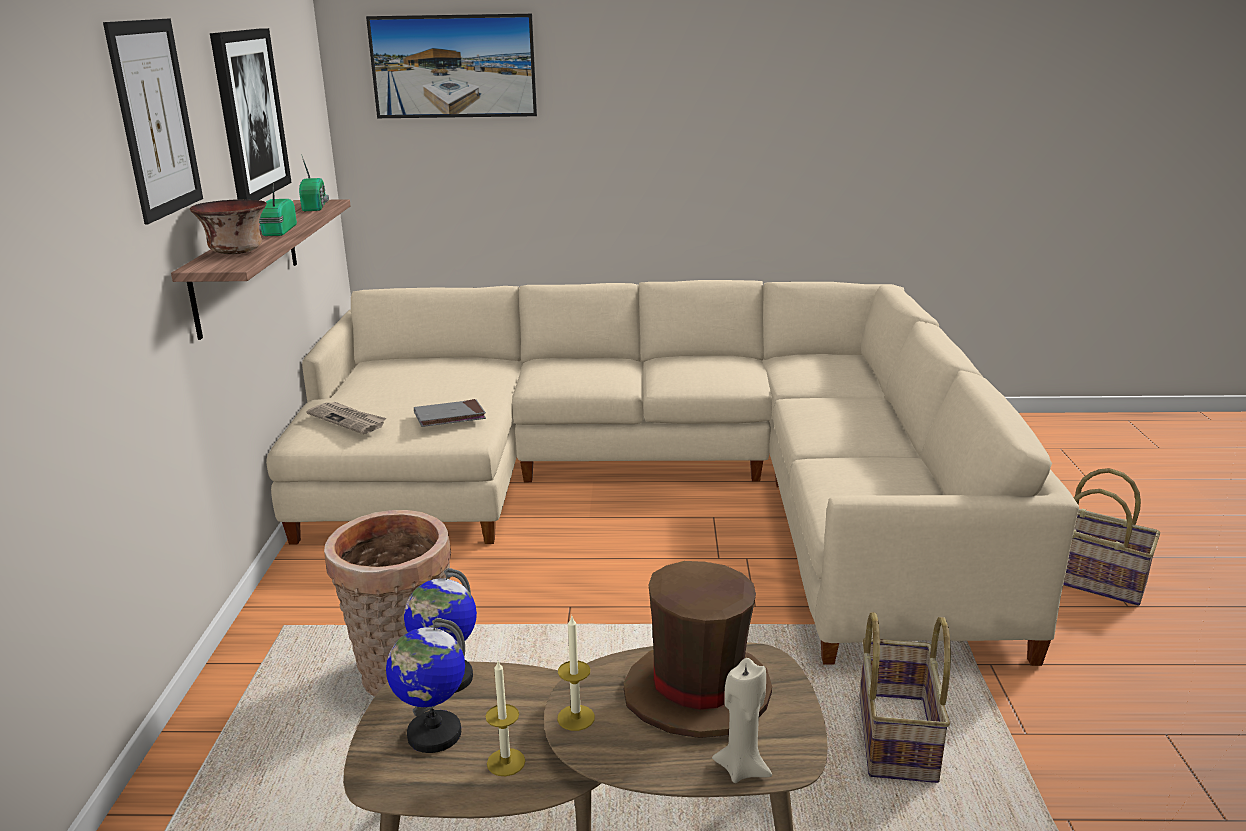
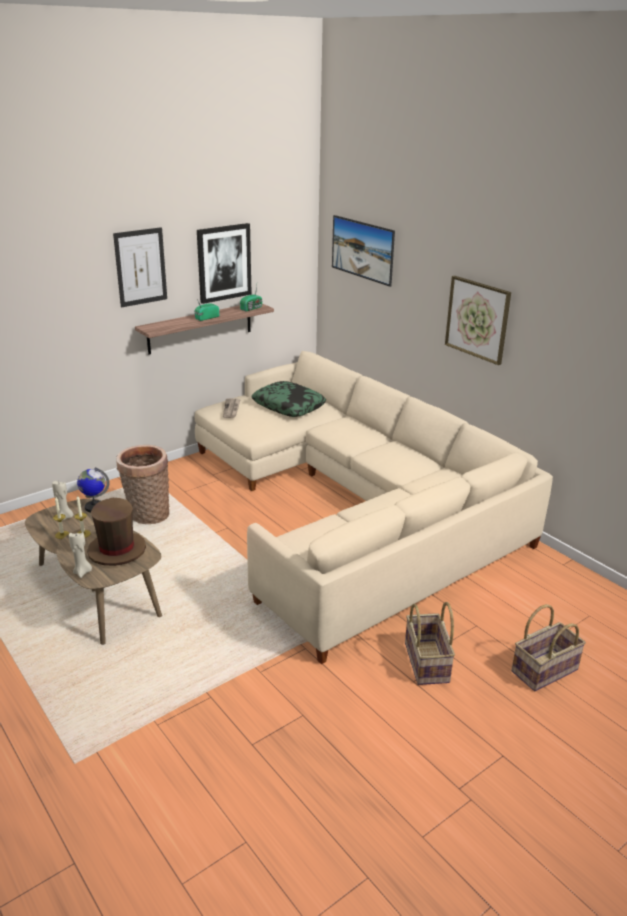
camera: 50 degrees right, 5 degrees up
(235, 252) = (169, 324): bowl -> none
(431, 379) = (289, 406): none -> pillow
(433, 734) = (65, 517): globe -> beige candle
(450, 417) = (261, 425): grey book -> none
(735, 120) = (477, 319): none -> picture
(894, 737) = (222, 636): basket -> basket (544, 669)

